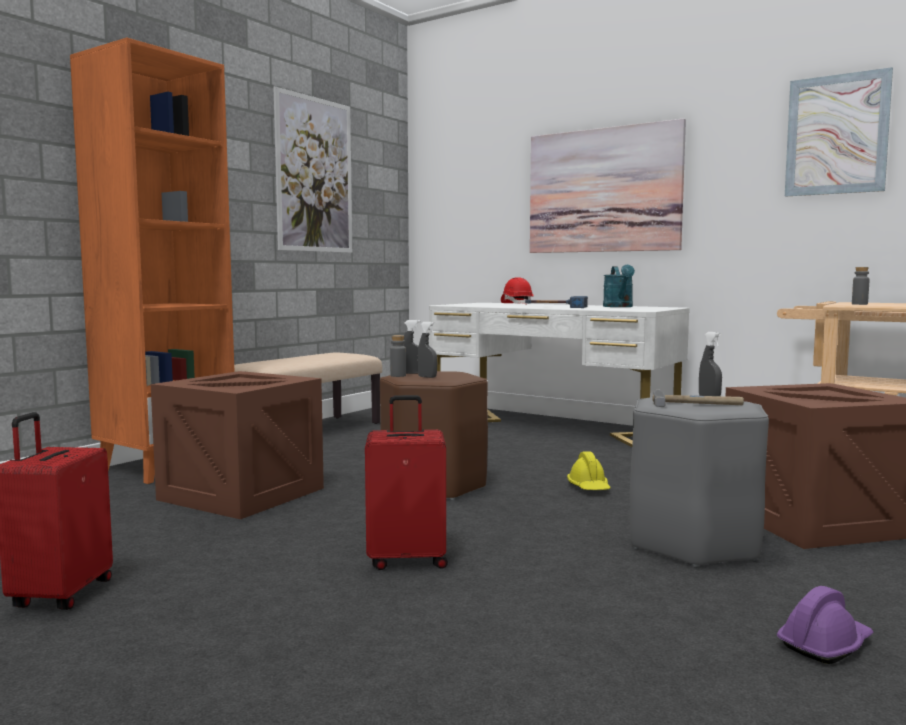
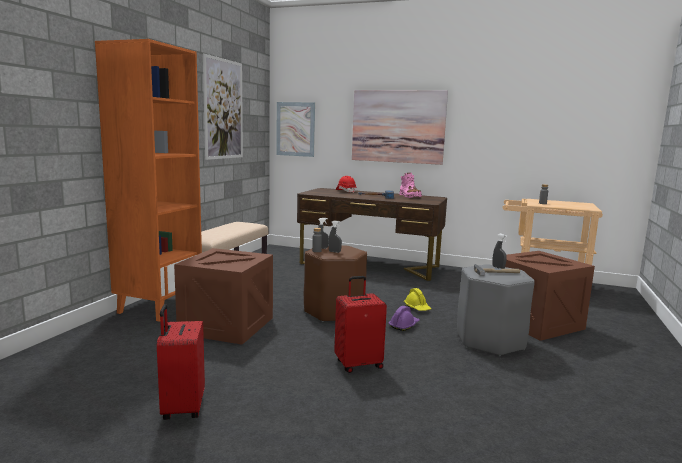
camera: 15 degrees left, 5 degrees up
(552, 428) = (369, 265): white desk -> brown desk
(619, 307) = (409, 196): turquoise watering can -> pink boot
(825, 645) = (578, 395): purple hard hat -> purple hard hat (404, 325)
(836, 135) = (529, 108): picture -> picture (295, 129)

